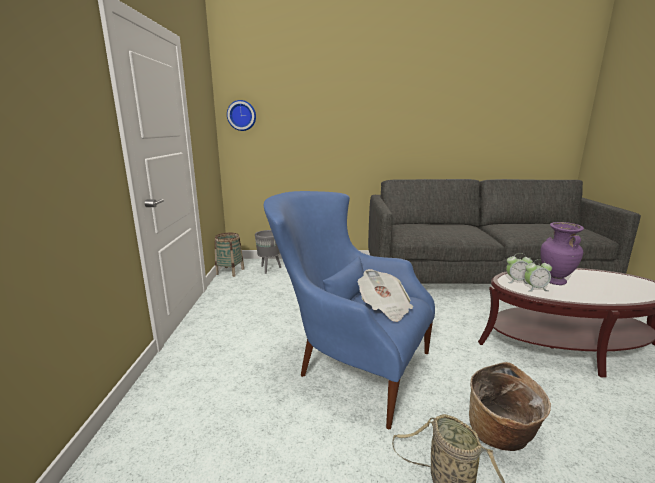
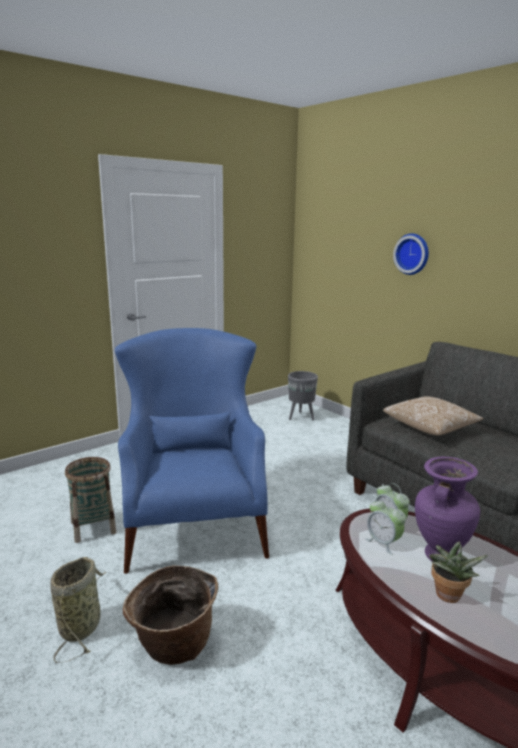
camera: 50 degrees right, 0 degrees up
(230, 271) = (266, 406): basket -> basket (93, 527)
(242, 115) = (314, 237): wall clock -> wall clock (412, 254)
(384, 308) = (189, 467): newspaper -> none
(425, 231) = (430, 427): none -> pillow
(595, 293) = (447, 597): none -> potted plant

